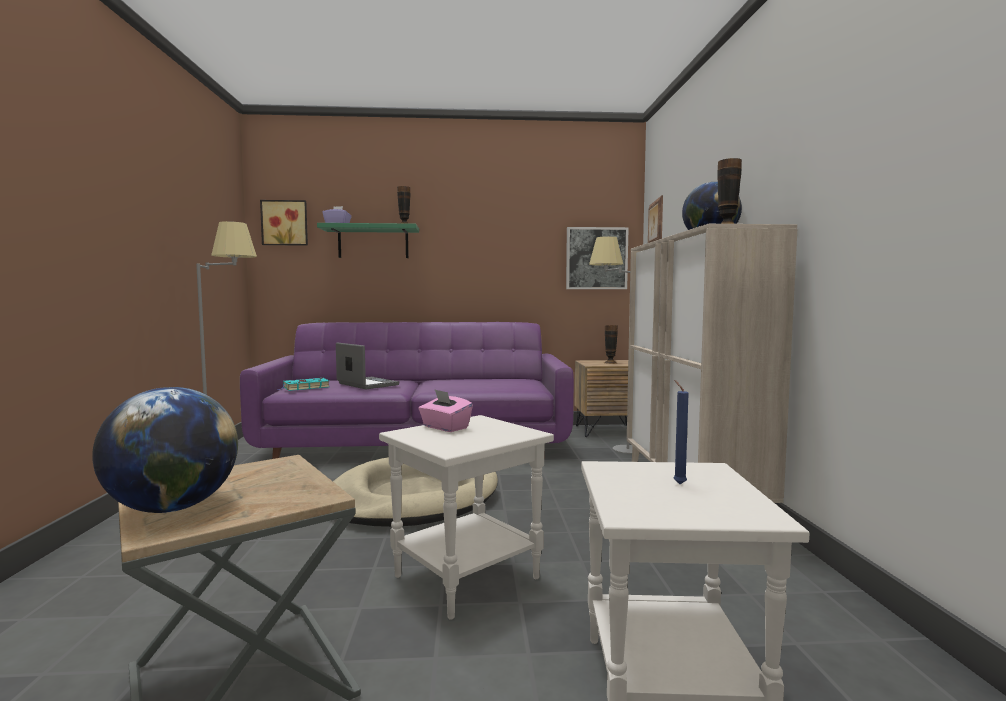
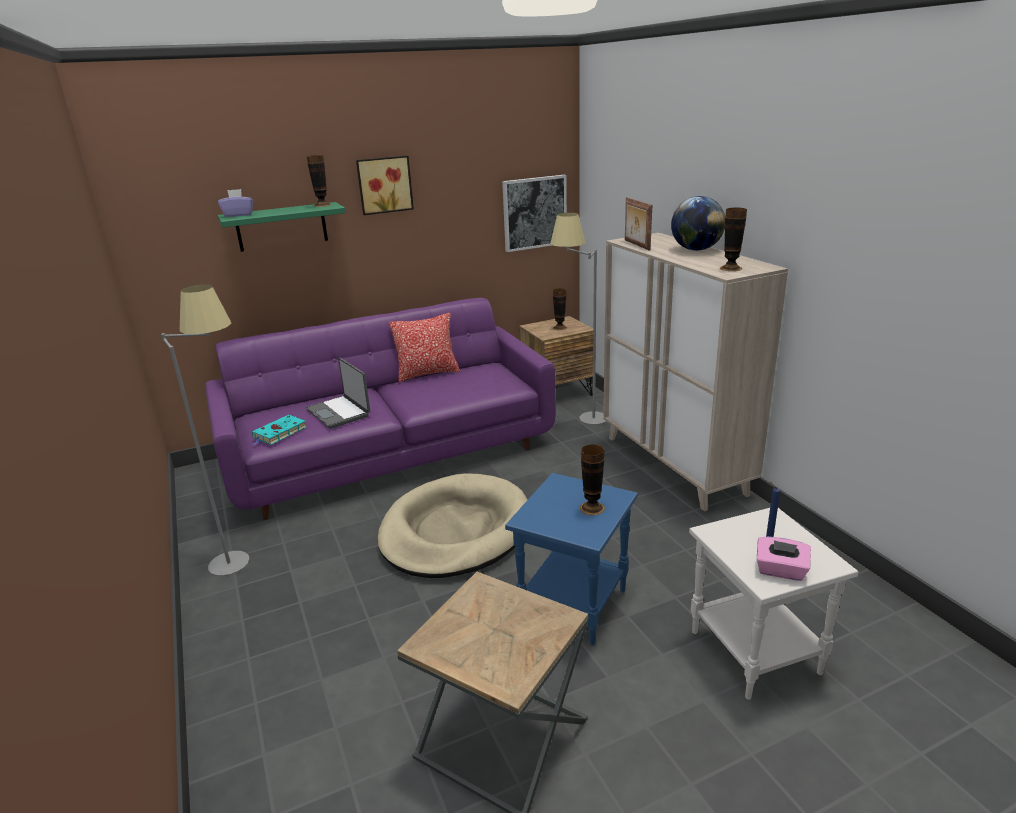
camera: 20 degrees left, 20 degrees up
(173, 508) = (485, 661): globe -> none
(285, 223) = (159, 215): picture -> picture (384, 185)
(366, 384) = (339, 412): laptop -> laptop turned 150 degrees counterclockwise
(445, 427) = (549, 503): pink tissue box -> pink tissue box (780, 571)
(466, 576) = (572, 604): white side table -> blue side table
(467, 377) = (427, 374): none -> pillow
(485, 435) = (592, 508): none -> vase

